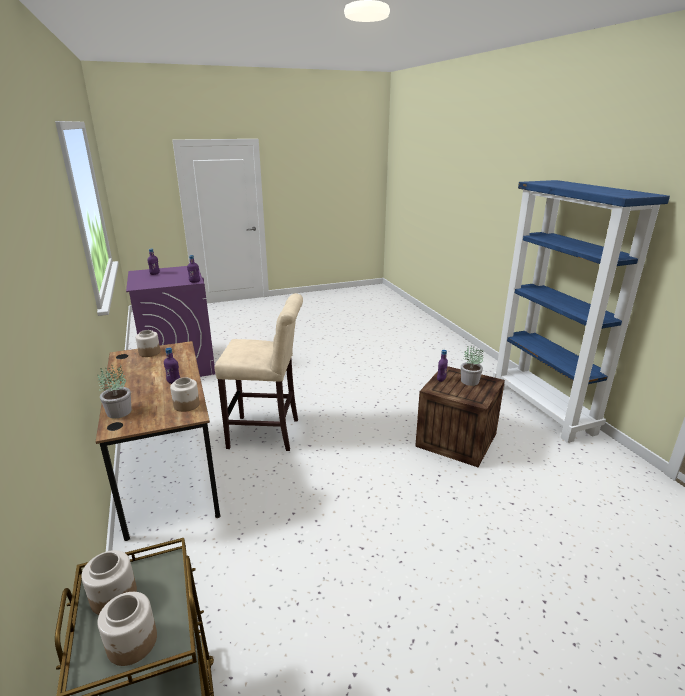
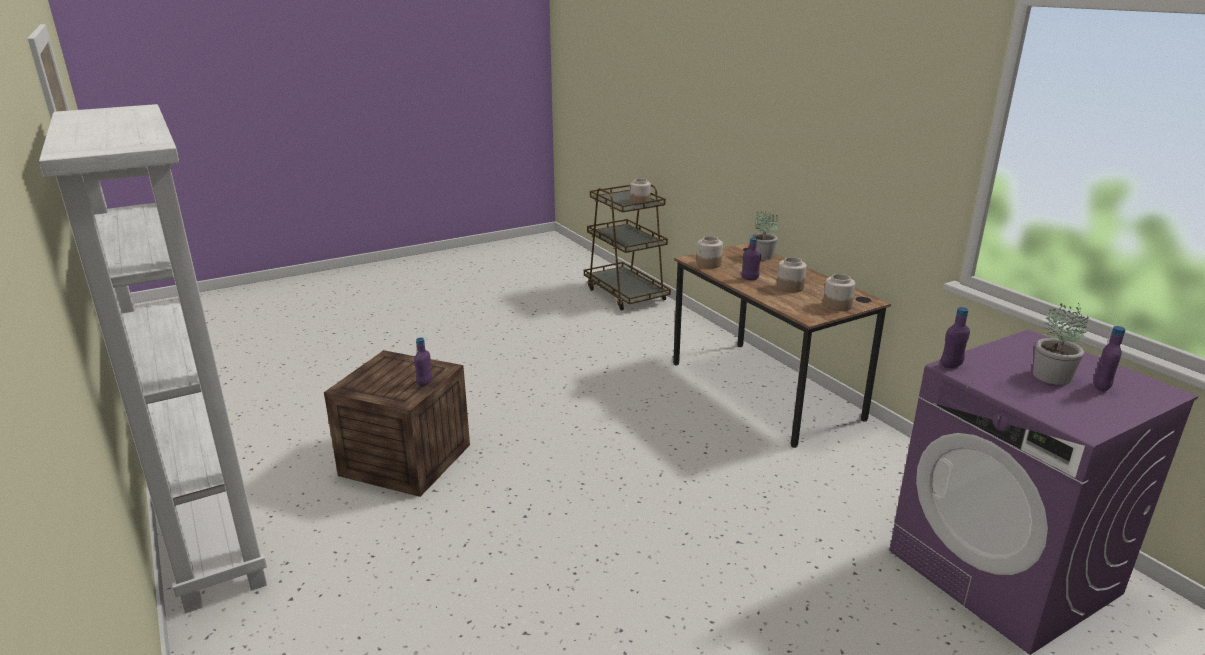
camera: 170 degrees right, 0 degrees up
(132, 643) = (618, 196): jar -> jar (790, 287)
(268, 434) = (683, 441): beige stool -> none
(470, 381) = (381, 384): potted plant -> potted plant (1051, 376)
(543, 409) = (211, 533): blue bookcase -> white bookcase

